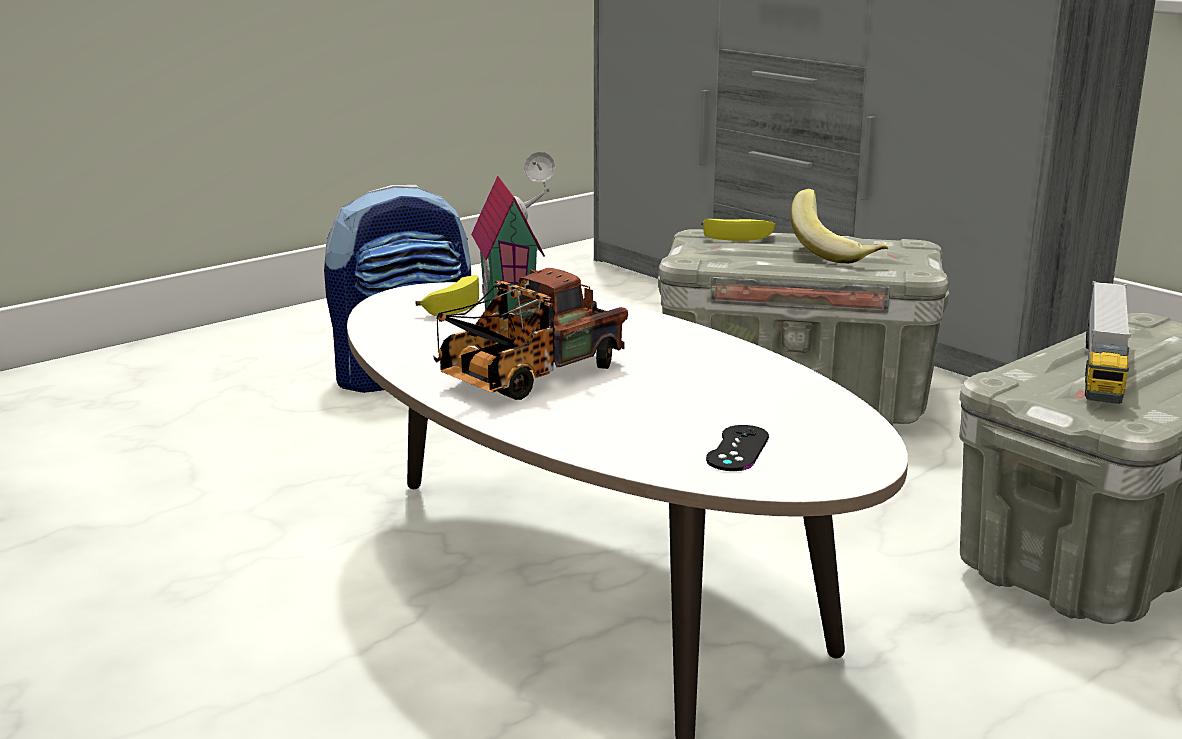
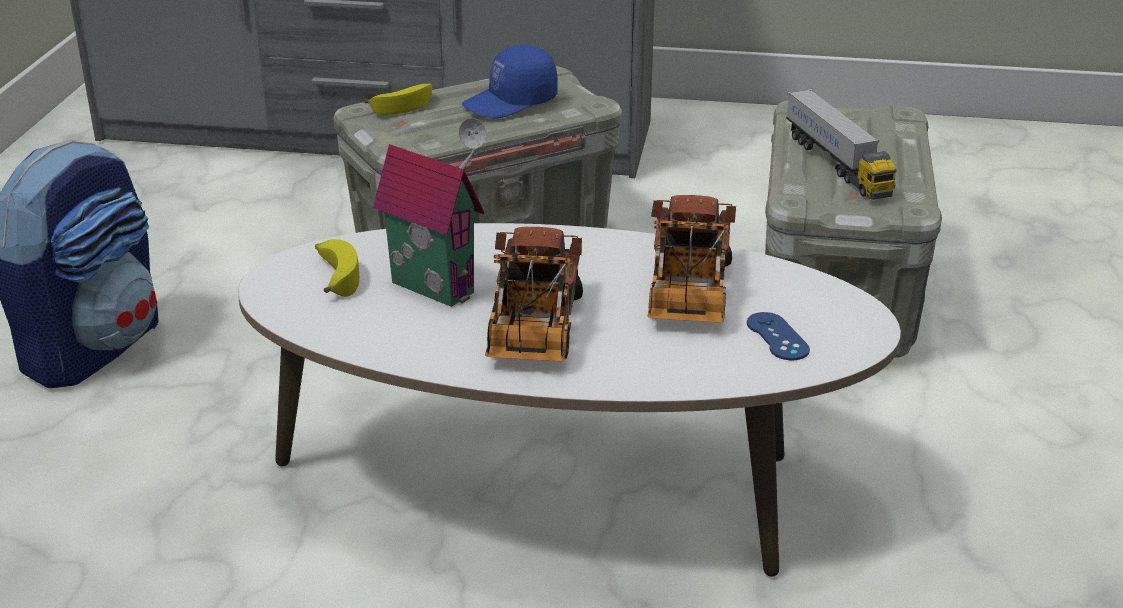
camera: 40 degrees left, 10 degrees up
(708, 397) = (687, 298): none -> toy truck
(738, 449) = (777, 337): black game controller -> blue game controller
(836, 253) = (511, 103): banana -> blue cap

